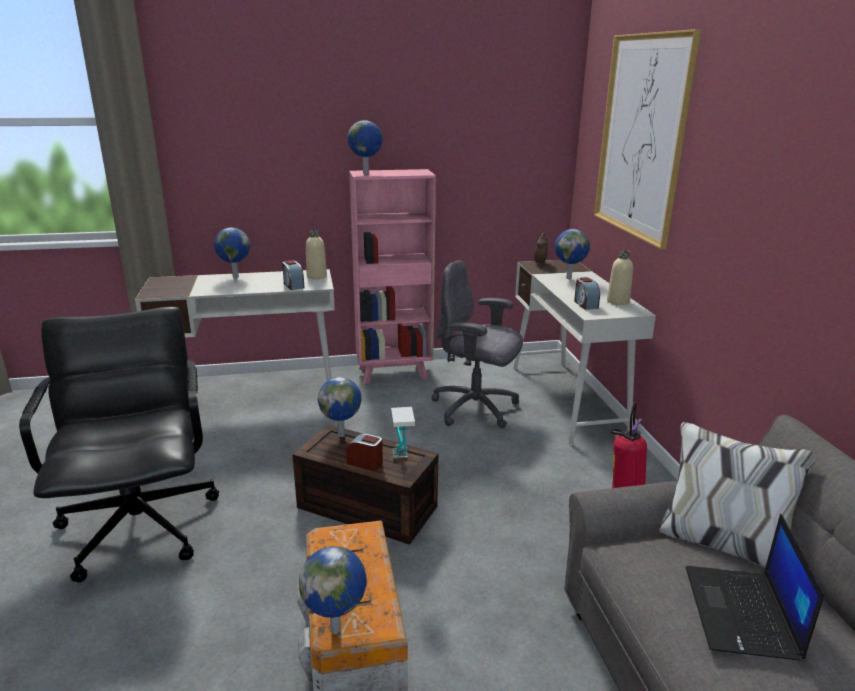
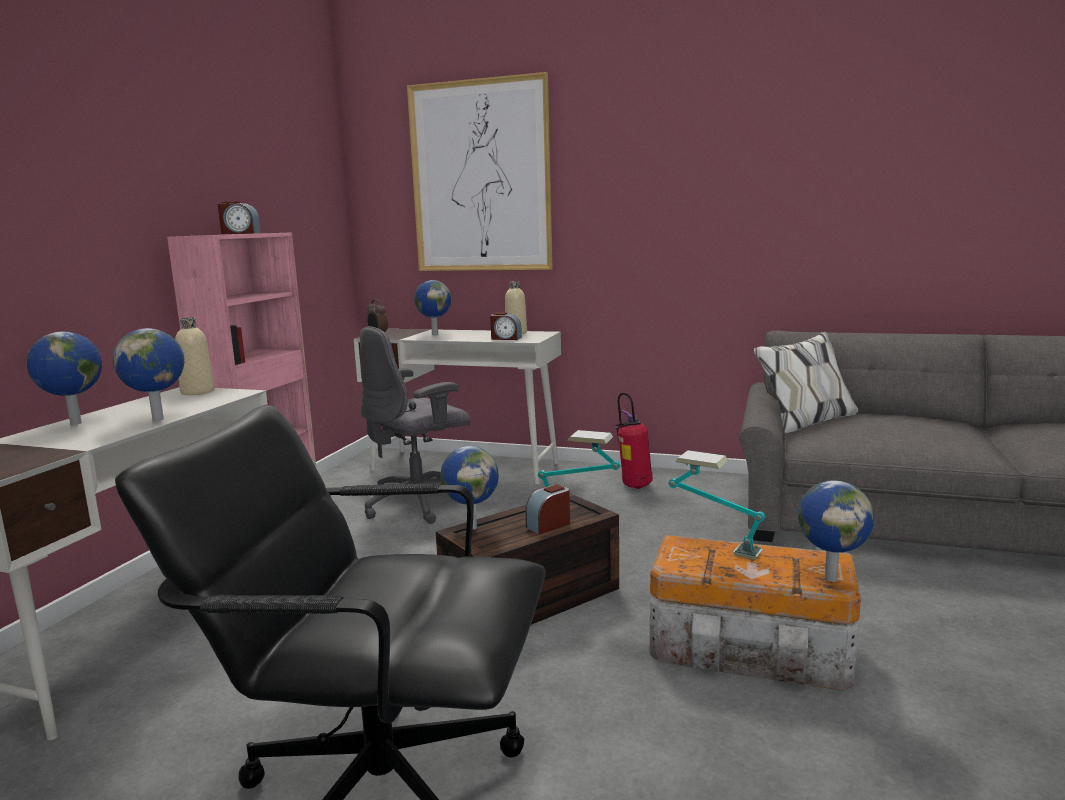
camera: 60 degrees left, 10 degrees down
(293, 285) = (203, 402): alarm clock -> alarm clock (240, 233)
(366, 173) = (211, 234): globe -> globe (159, 419)
(368, 549) = (713, 546): none -> table lamp
(742, 613) = (895, 427): laptop -> none

